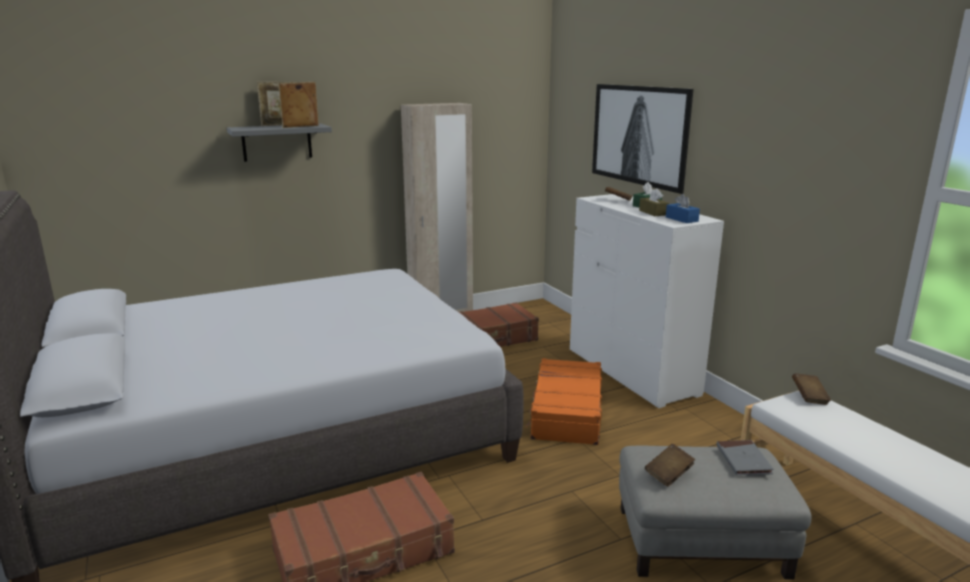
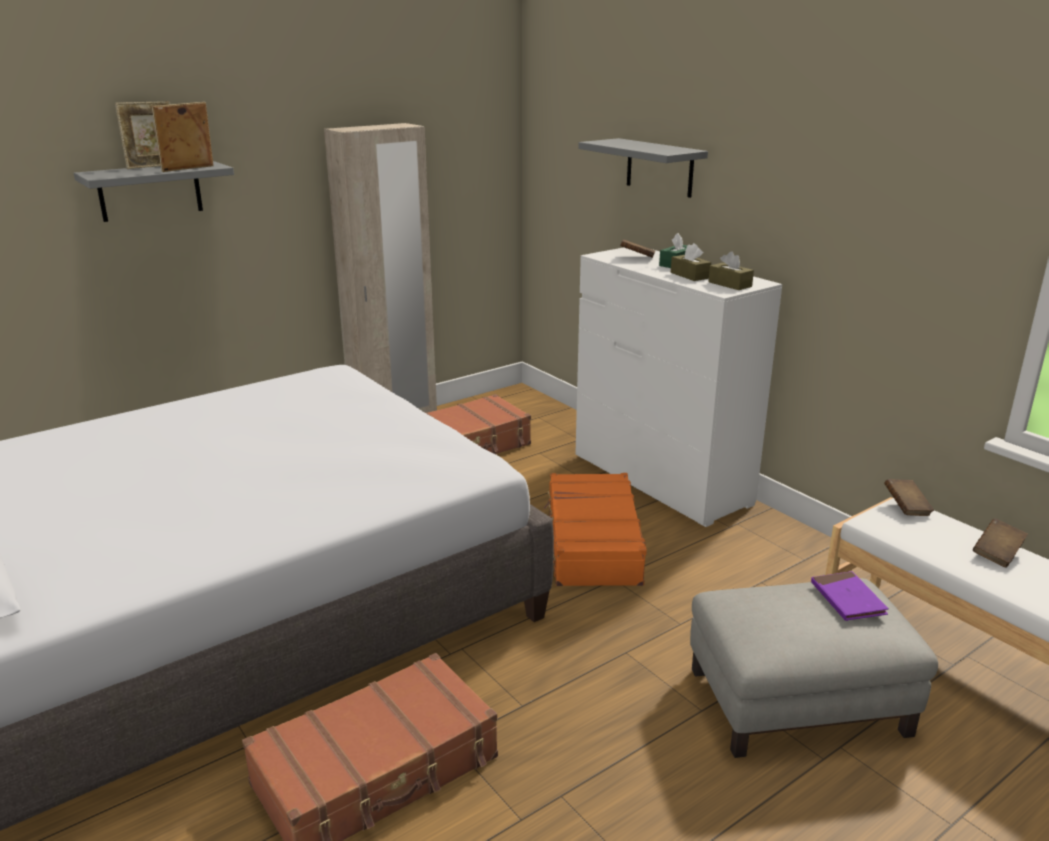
camera: 10 degrees left, 5 degrees up
(640, 135) = (659, 167): picture -> grey shelf
(669, 474) = (765, 628): brown book -> brown book (997, 554)
(681, 219) = (730, 284): blue tissue box -> brown tissue box
(743, 460) = (847, 599): grey book -> purple book

